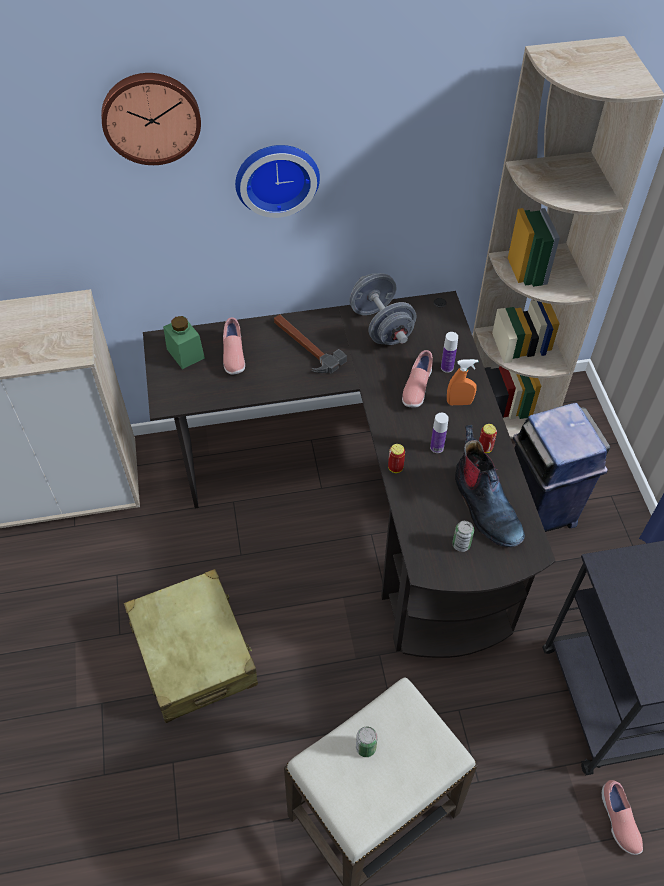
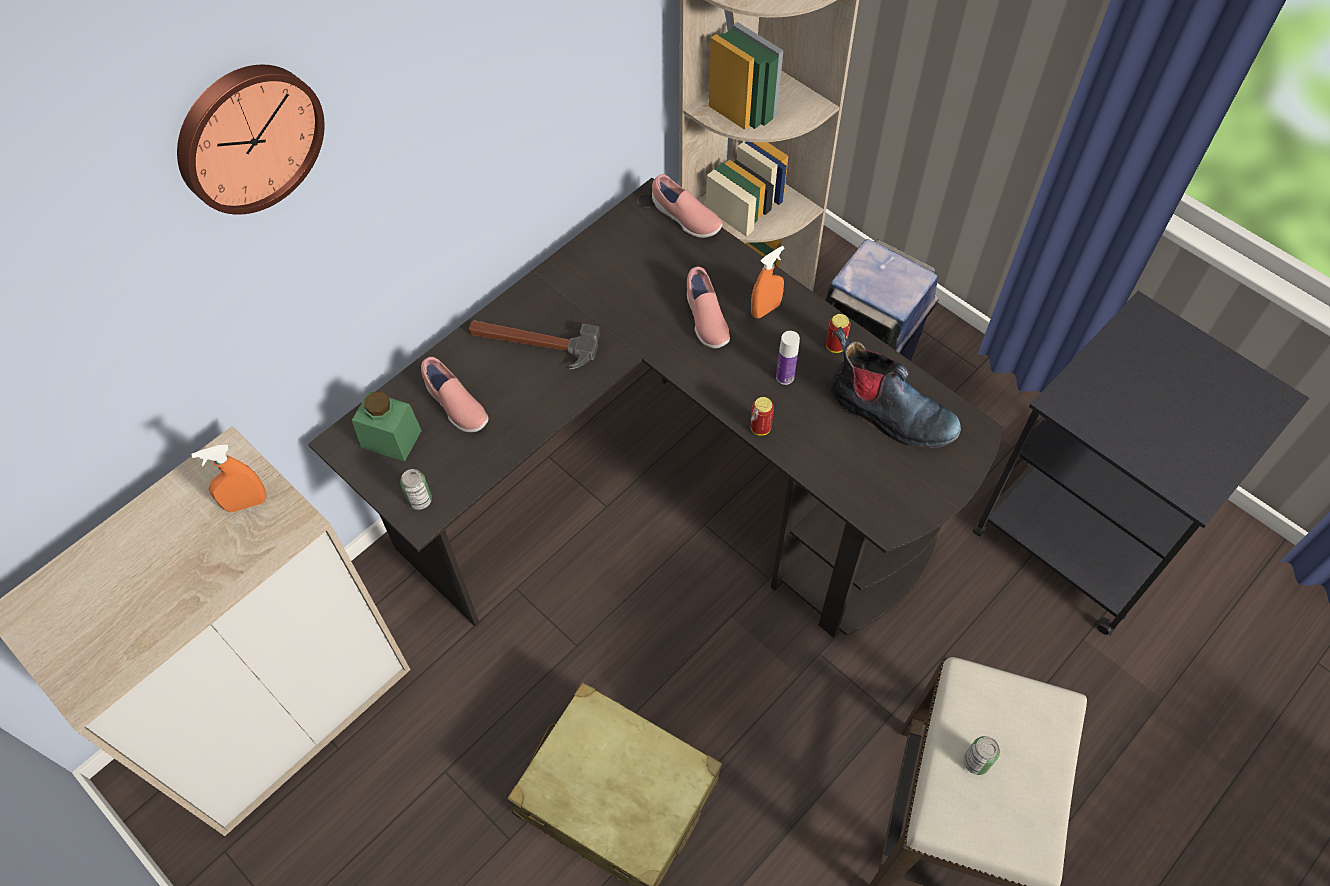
camera: 35 degrees left, 5 degrees up
(63, 330) = (246, 503): none -> orange spray bottle
(276, 176) = (423, 138): wall clock -> none
(381, 326) = (603, 267): grey dumbbell -> none
(447, 367) = (718, 276): bottle -> none
(461, 544) = (900, 471): can -> can (420, 500)
(618, 821) = (1168, 659): pink shoe -> pink shoe (685, 219)

